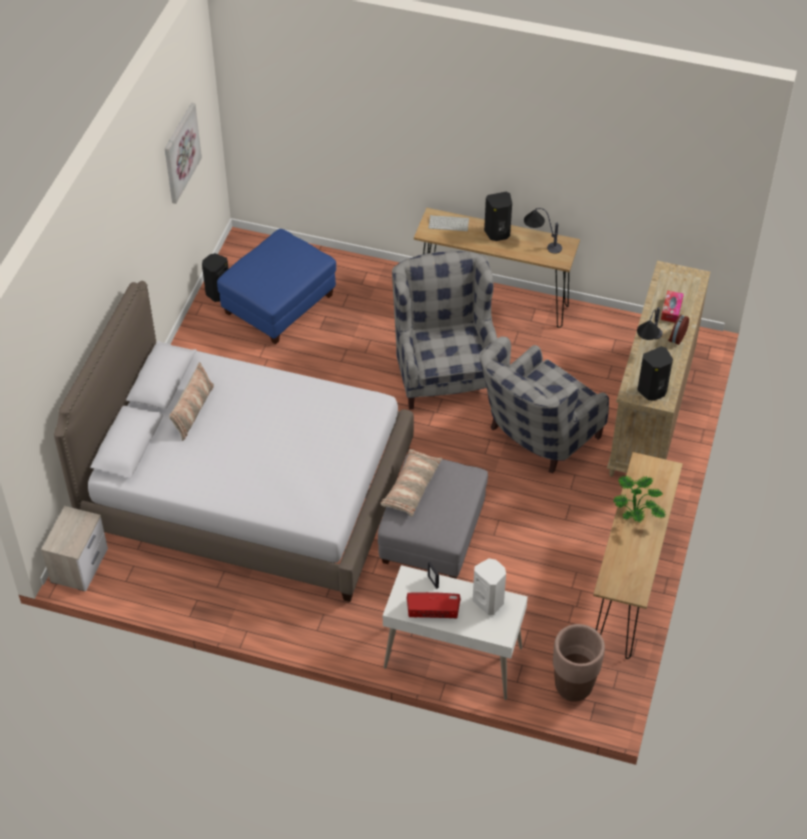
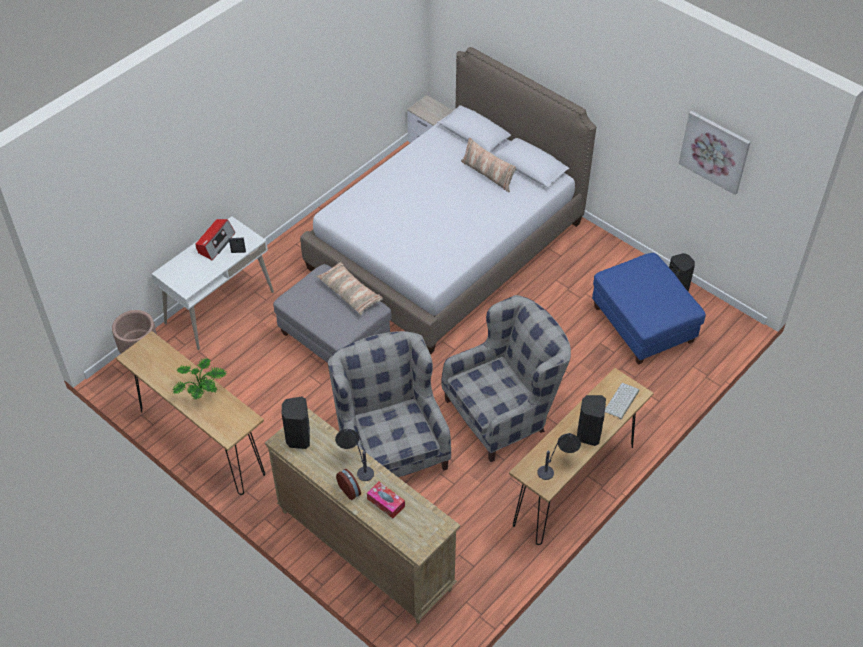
camera: 115 degrees right, 0 degrees up
(445, 370) = (504, 412): grey armchair -> grey armchair turned 45 degrees counterclockwise
(489, 601) = (198, 276): white speaker -> none

